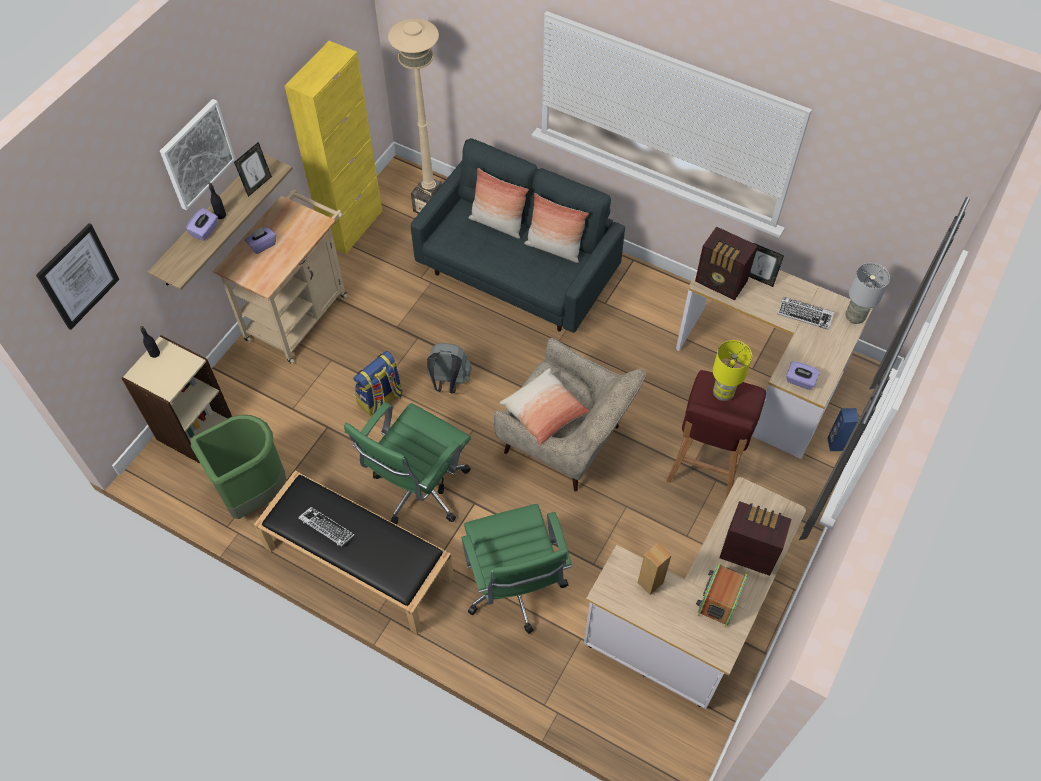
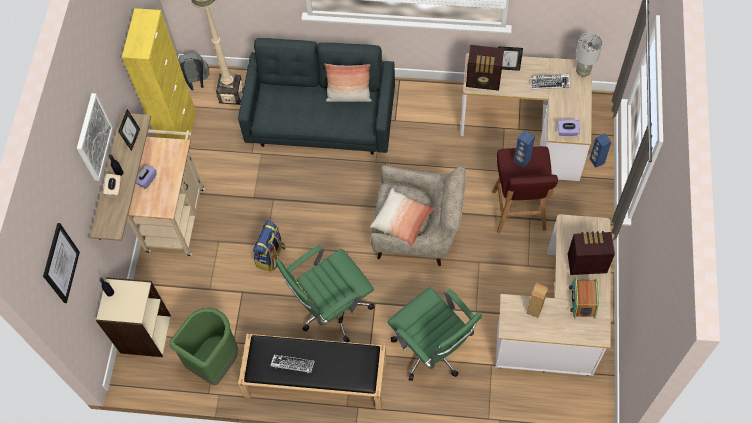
camera: 20 degrees left, 5 degrees up
(205, 231) = (114, 189): purple tissue box -> beige tissue box
(418, 491) = (331, 311): green office chair -> green office chair turned 45 degrees clockwise
(448, 382) = (312, 223): grey backpack -> grey backpack (196, 82)
(497, 224) = (298, 93): pillow -> none
(723, 393) = (521, 161): yellow table lamp -> blue speaker

